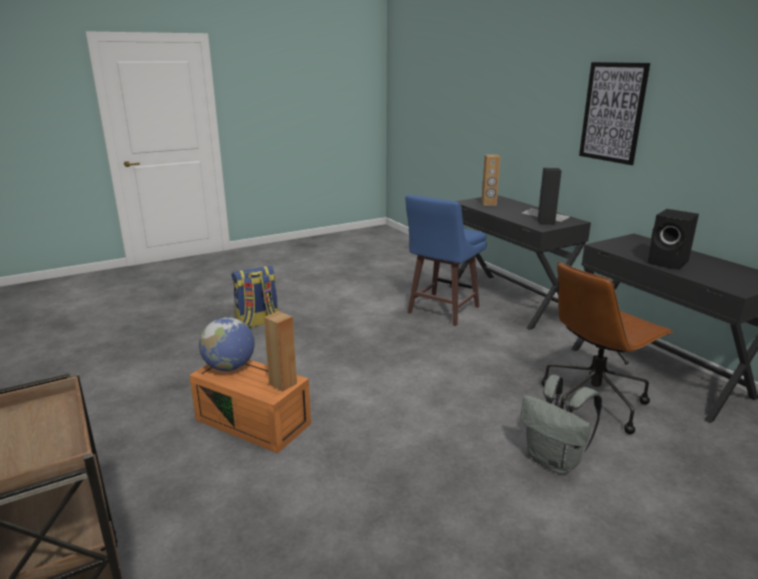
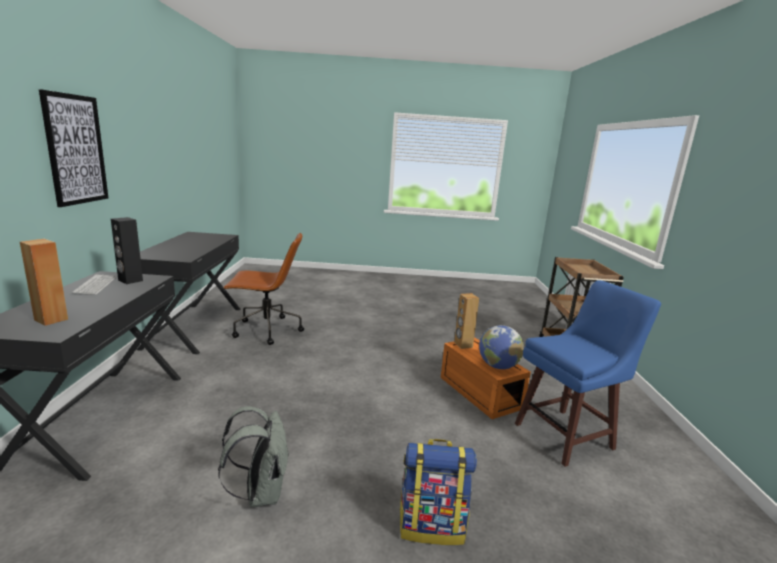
camera: 150 degrees left, 5 degrees down
(442, 310) = (193, 435): blue stool -> blue stool (566, 436)
(555, 461) = (335, 323): grey backpack -> grey backpack (260, 492)
(669, 262) = (199, 245): black speaker -> none

